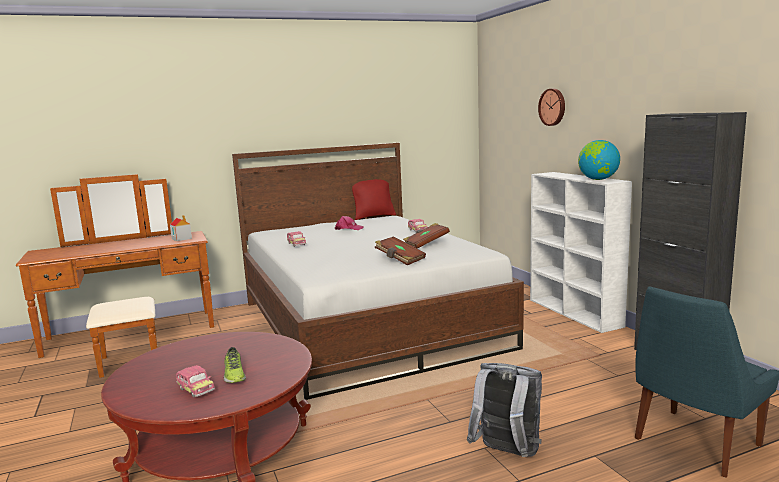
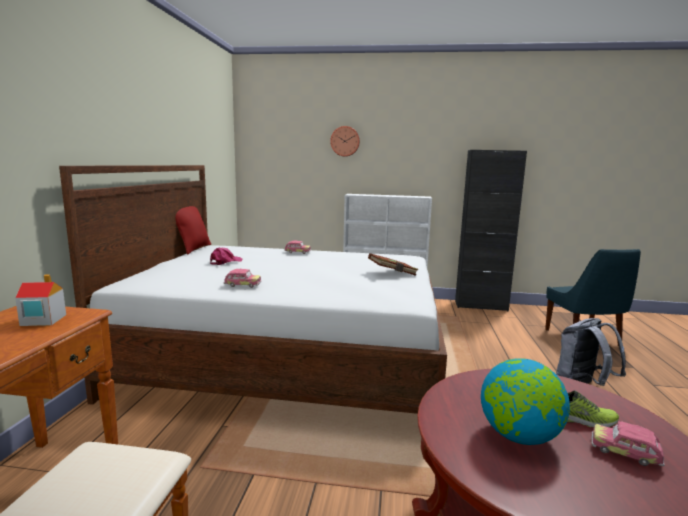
camera: 60 degrees left, 0 degrees up
(195, 389) = (625, 453): toy car -> toy car turned 135 degrees counterclockwise
(426, 244) = (353, 260): brown book -> none
(598, 179) = (410, 196): globe -> globe (518, 436)

